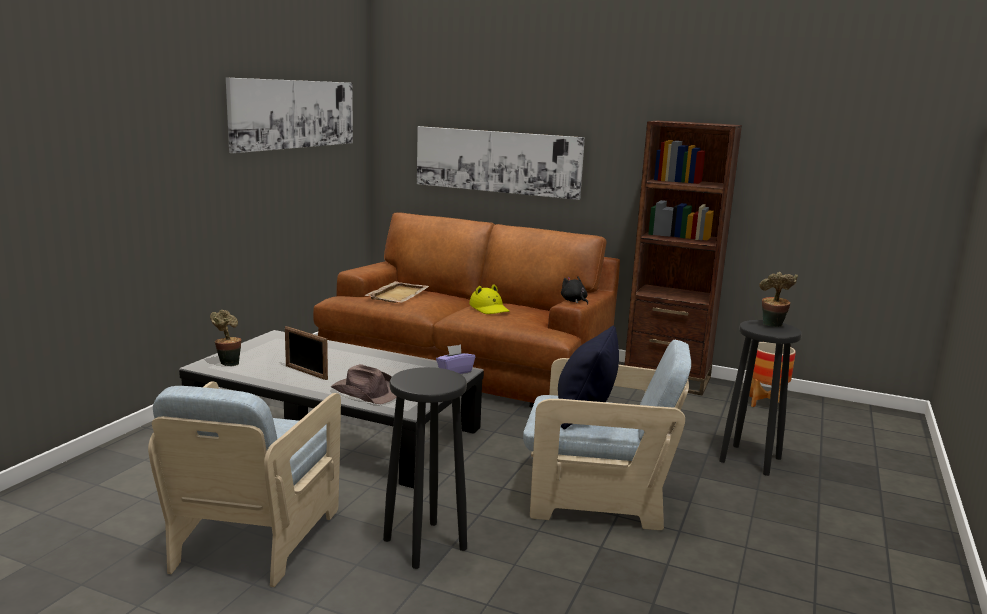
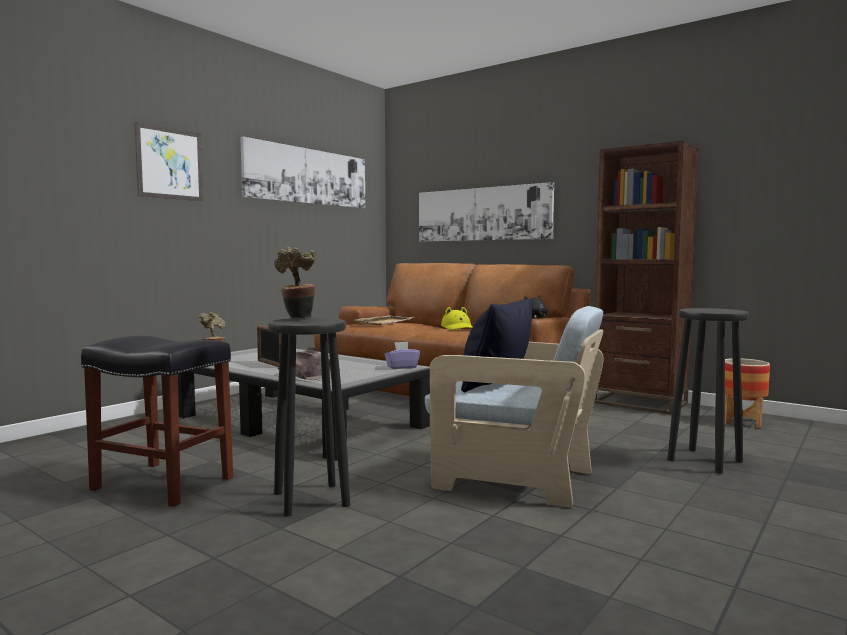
camera: 15 degrees right, 10 degrees down
(154, 125) = (170, 163): none -> picture
(254, 538) = (161, 483): beige armchair -> black stool
(772, 326) = (716, 309): potted plant -> potted plant (297, 319)

